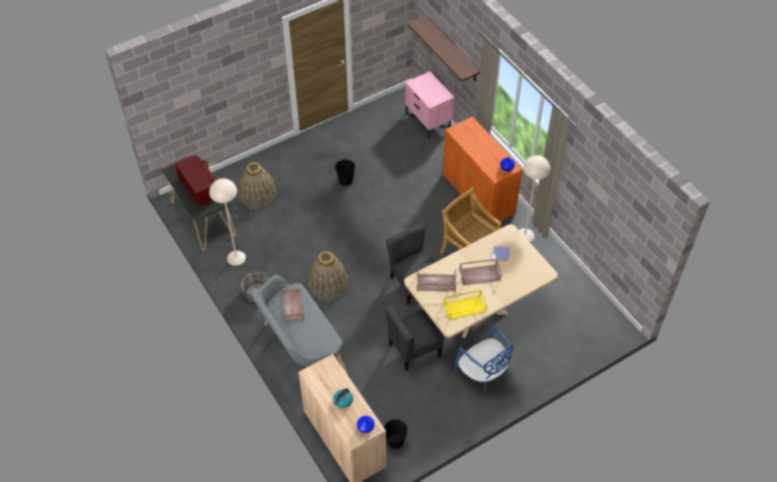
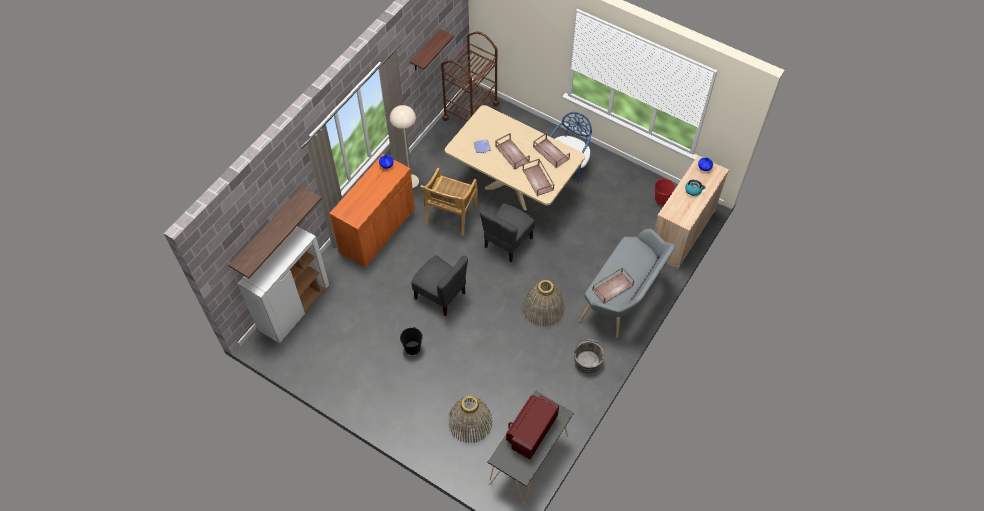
camera: 115 degrees left, 5 degrees up
(236, 258) = (559, 400): beige floor lamp -> none
(395, 441) = (661, 199): black bucket -> red bucket
(414, 350) = (574, 217): grey chair -> grey chair (441, 295)
(428, 121) = (294, 307): pink nightstand -> white cabinet
(465, 307) = (550, 153): yellow tray -> brown tray
(597, 316) = (470, 111): none -> brown cart
(607, 198) = (425, 51): none -> shelf

